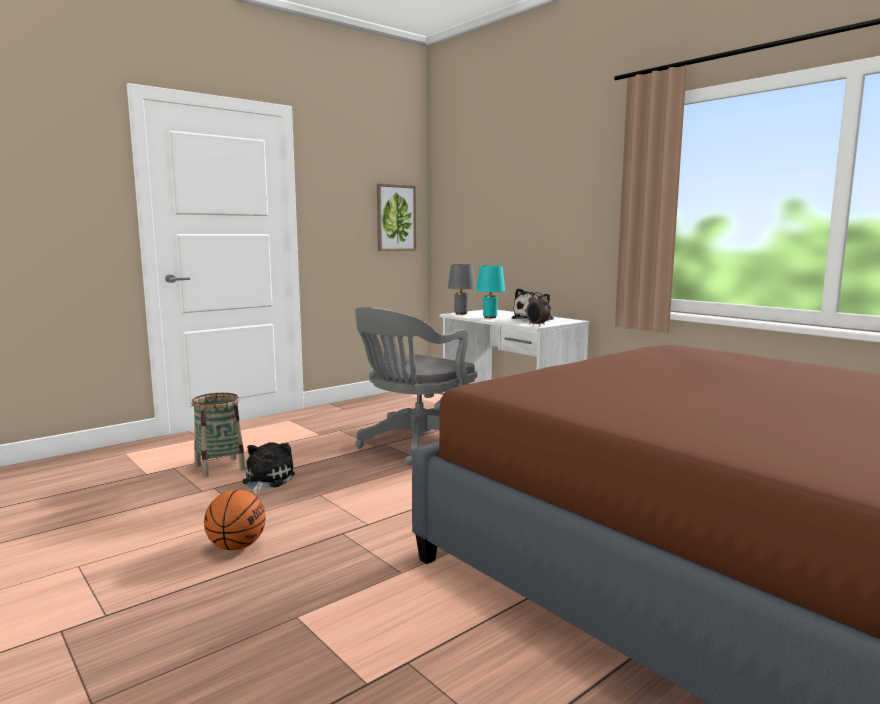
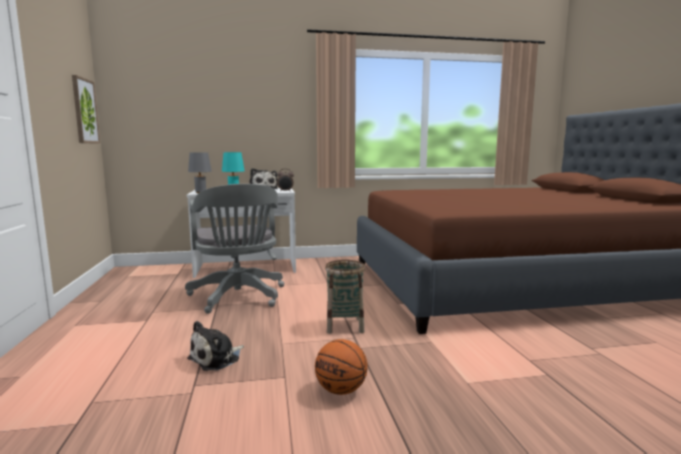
camera: 60 degrees left, 0 degrees up
(220, 467) = (143, 376): basket -> basket (344, 325)
(266, 480) = (217, 358): plush toy -> plush toy turned 90 degrees counterclockwise

